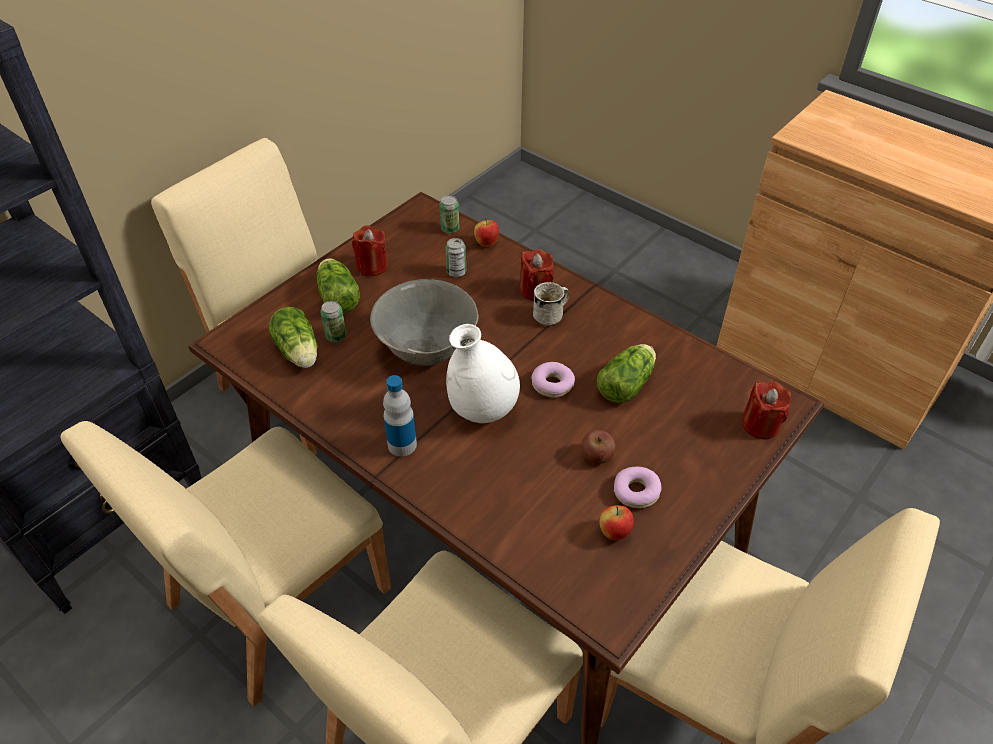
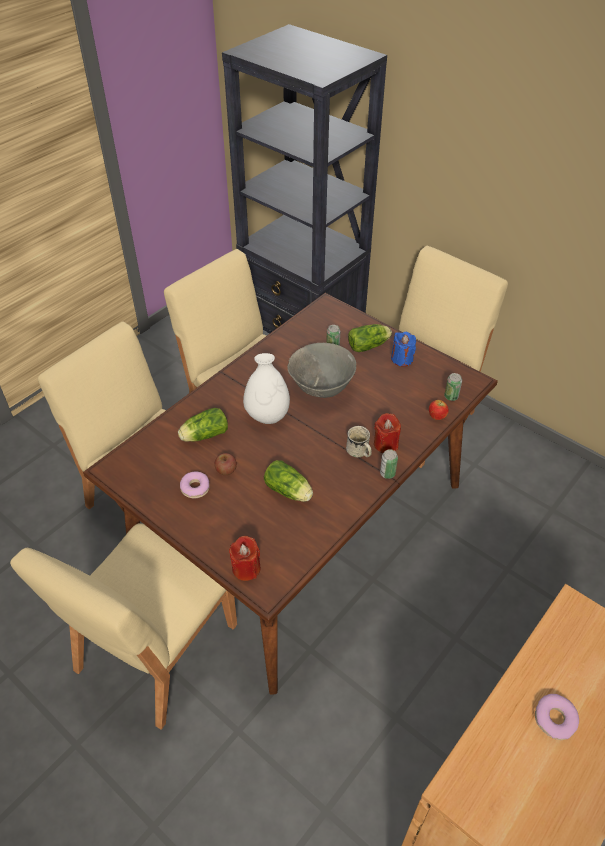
camera: 90 degrees right, 0 degrees up
(299, 353) = (317, 334): lettuce -> lettuce (203, 435)
(372, 266) = (402, 359): red candle -> blue candle
(402, 444) = (243, 381): bottle -> none
(456, 272) = (401, 401): can -> can (387, 473)
(552, 384) = (289, 450): donut -> donut (554, 719)
(614, 533) = (166, 474): apple -> none

